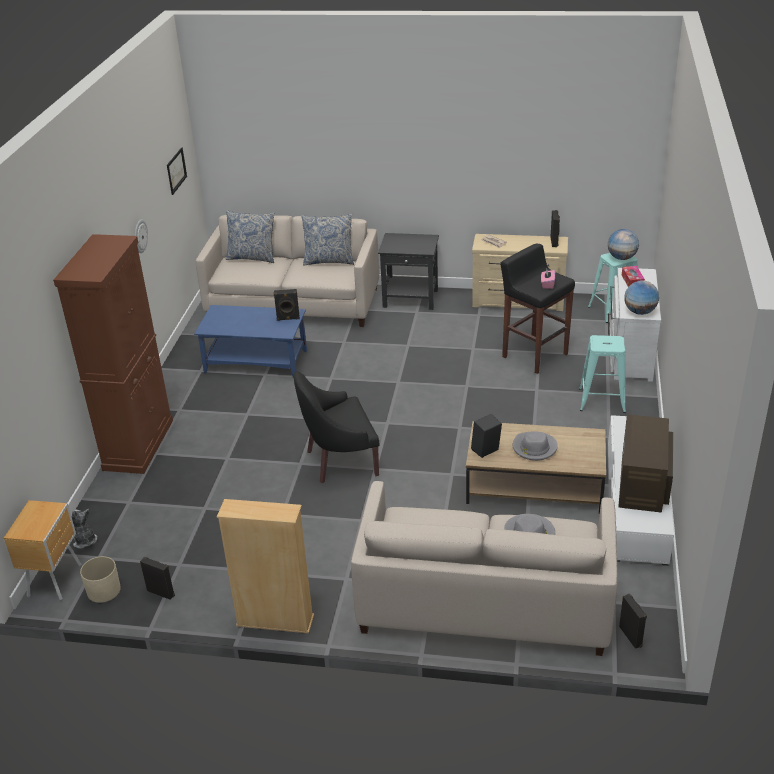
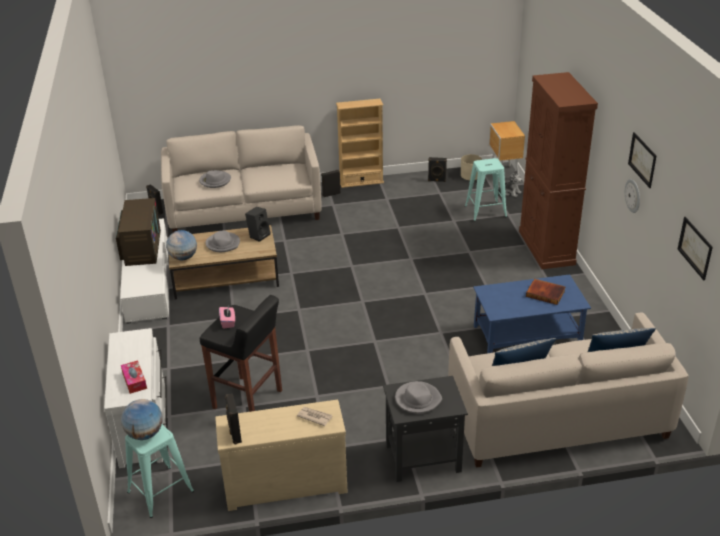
camera: 160 degrees right, 0 degrees up
(134, 194) = (642, 159): none -> picture
(234, 321) = (545, 293): none -> book
(288, 319) = (496, 305): black speaker -> black speaker (331, 194)
(340, 460) = (382, 266): black armchair -> none
(414, 243) = (417, 399): none -> grey hat
(602, 400) = (174, 360): turquoise stool -> turquoise stool (485, 211)
(639, 312) = (130, 338): globe -> globe (183, 257)

